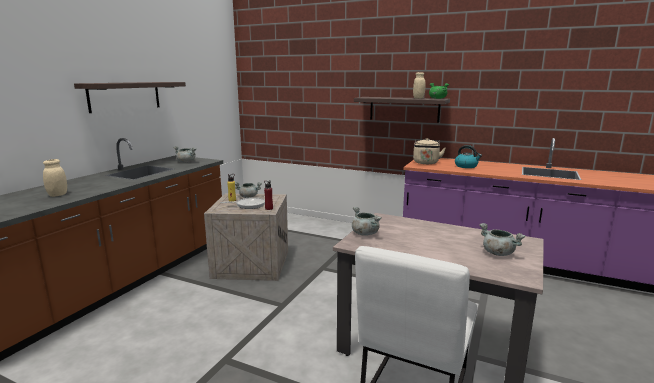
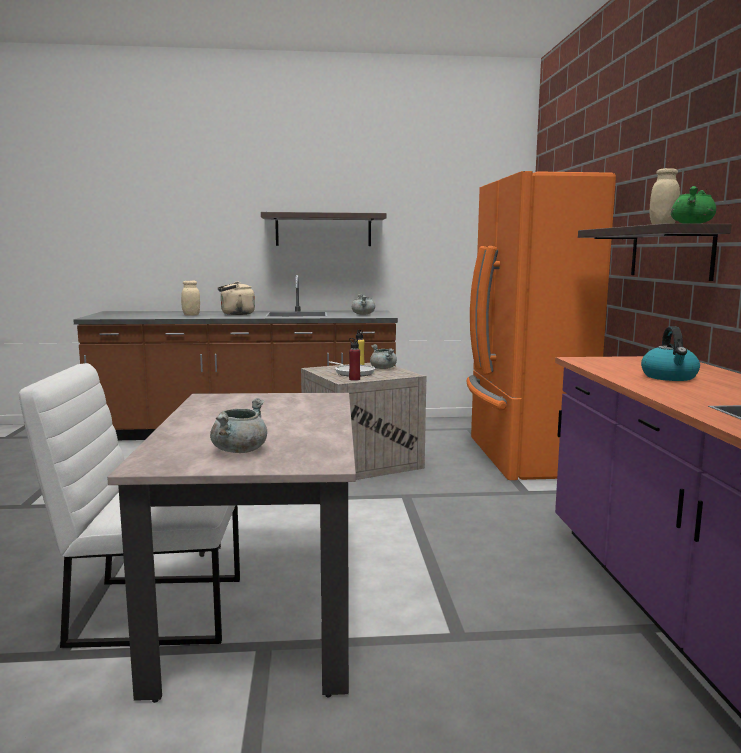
camera: 60 degrees right, 5 degrees down
(302, 226) = (520, 456): none -> orange fridge
(365, 233) = (251, 397): grey cooking pot -> none
(426, 163) = (622, 361): beige kettle -> beige kettle (235, 314)

